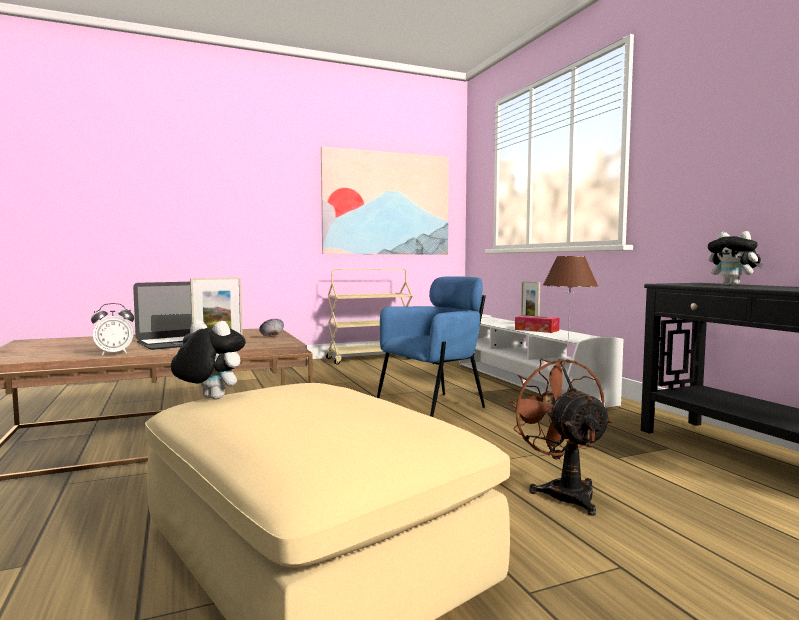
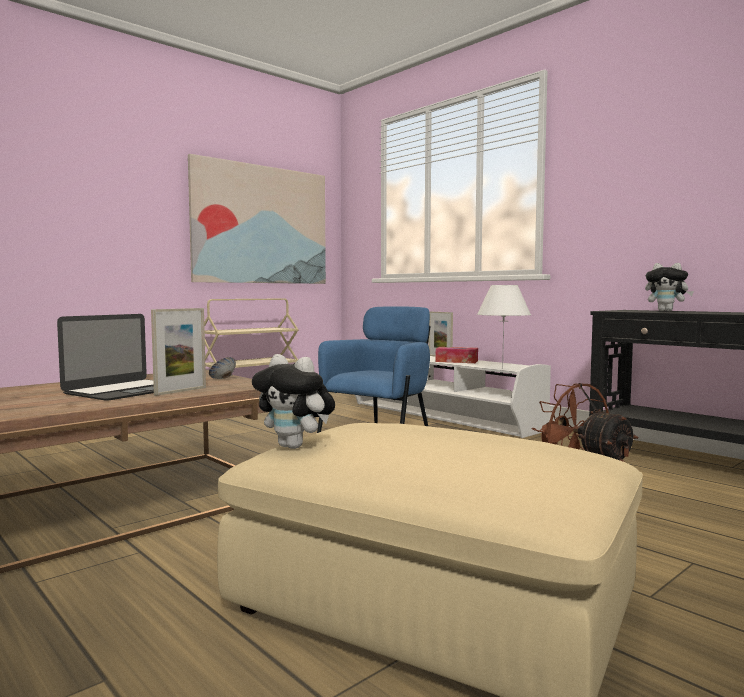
camera: 20 degrees left, 0 degrees up
(114, 353) = (67, 408): alarm clock -> none
(209, 399) = (295, 446): plush toy -> plush toy turned 150 degrees counterclockwise
(568, 339) = (502, 368): brown table lamp -> white table lamp

